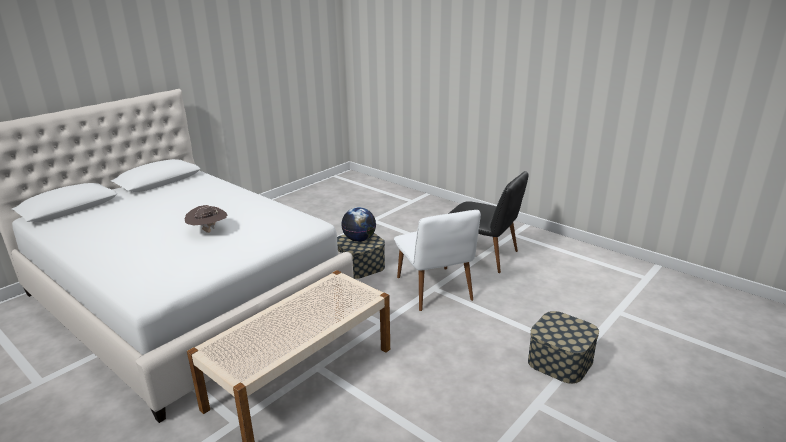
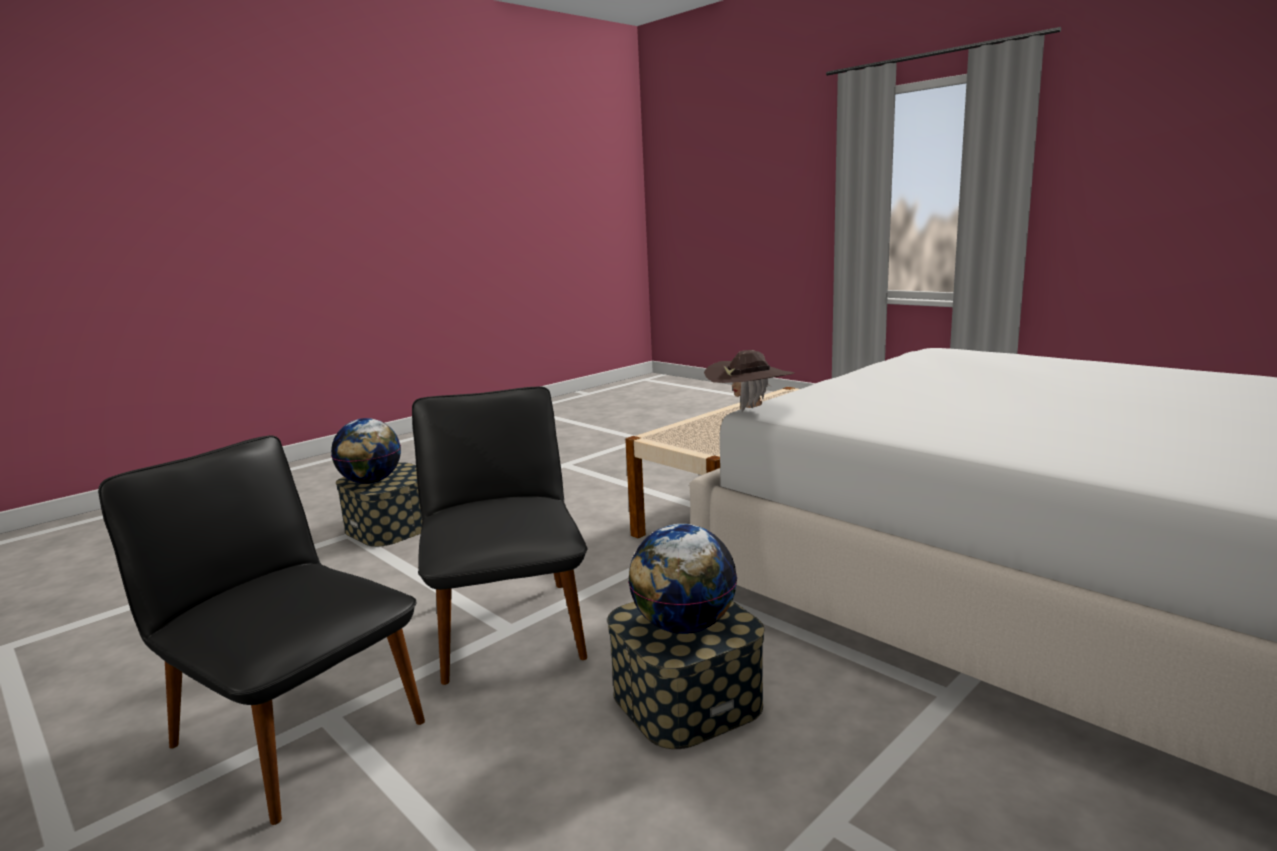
camera: 175 degrees left, 10 degrees down
(208, 232) = (978, 393): brown hat -> brown hat (749, 408)
(434, 288) = (508, 629): white chair -> black chair
(568, 324) = (370, 482): none -> globe

